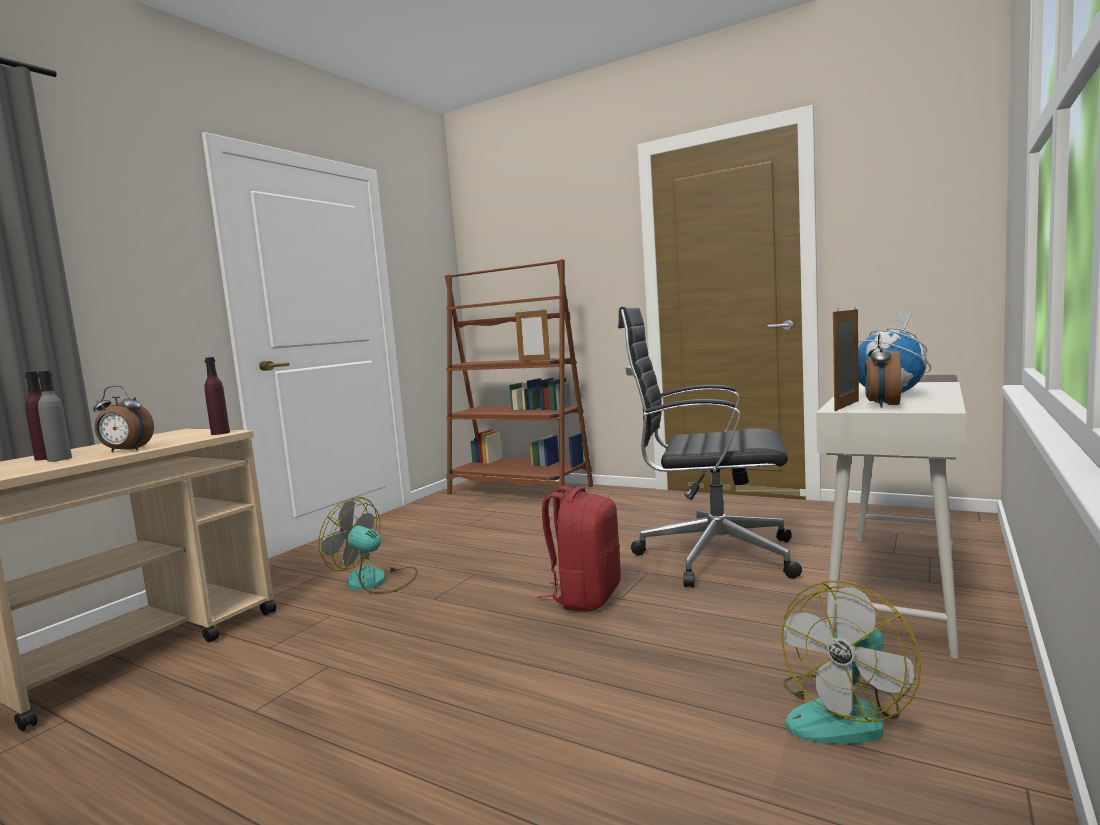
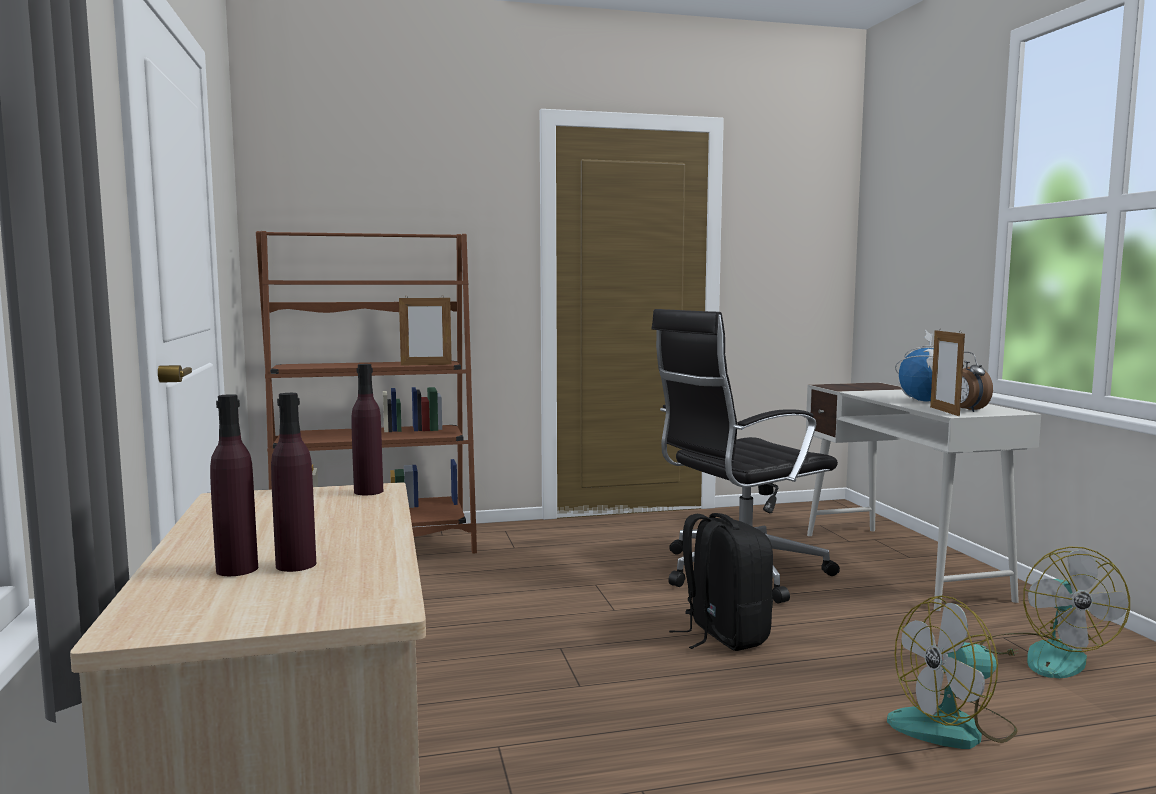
camera: 45 degrees left, 0 degrees up
(59, 459) = (296, 565): grey bottle -> purple bottle
(126, 451) = (360, 534): alarm clock -> none
(375, 582) = (456, 693): fan -> fan (953, 727)
(585, 597) = (722, 635): red backpack -> black backpack

